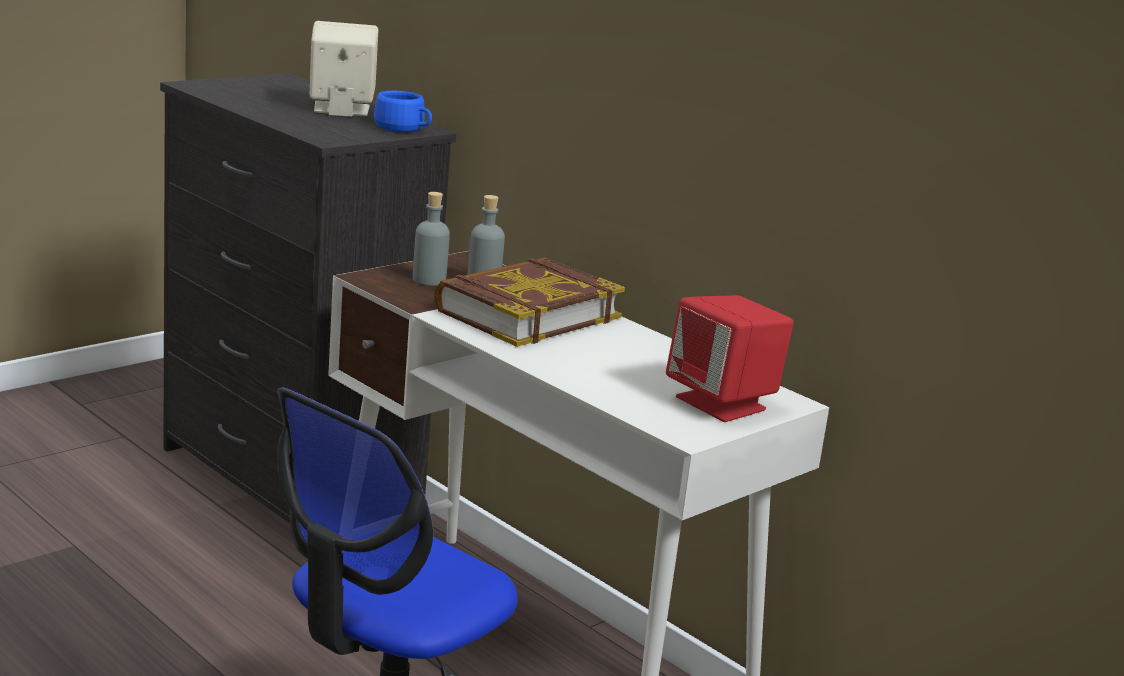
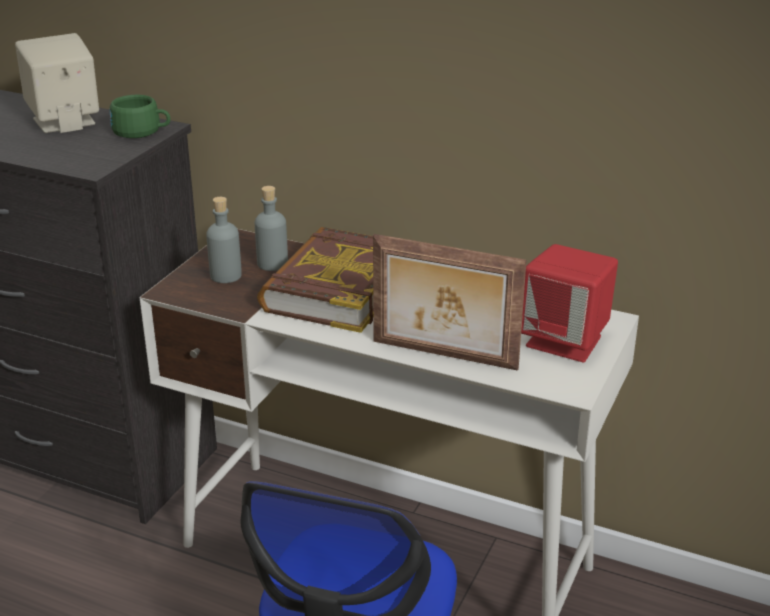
camera: 20 degrees left, 10 degrees up
(404, 128) = (142, 131): blue cup -> green cup
(581, 382) = (443, 356): none -> picture frame

